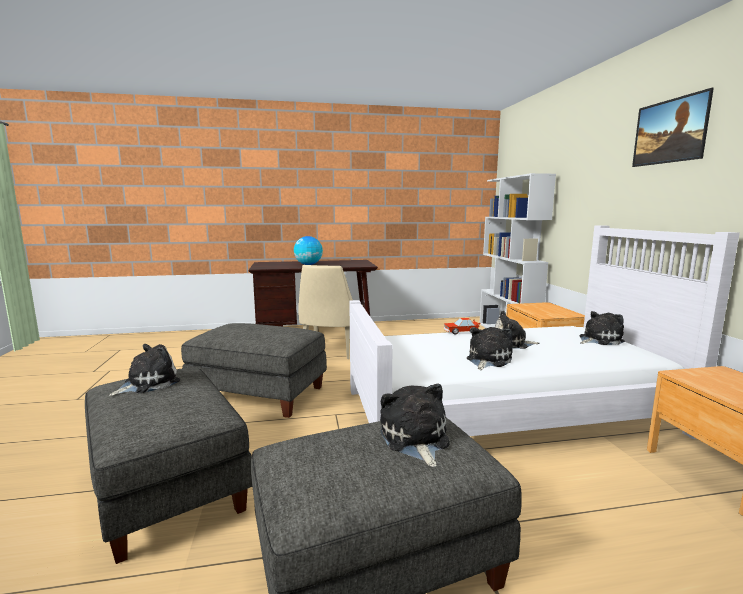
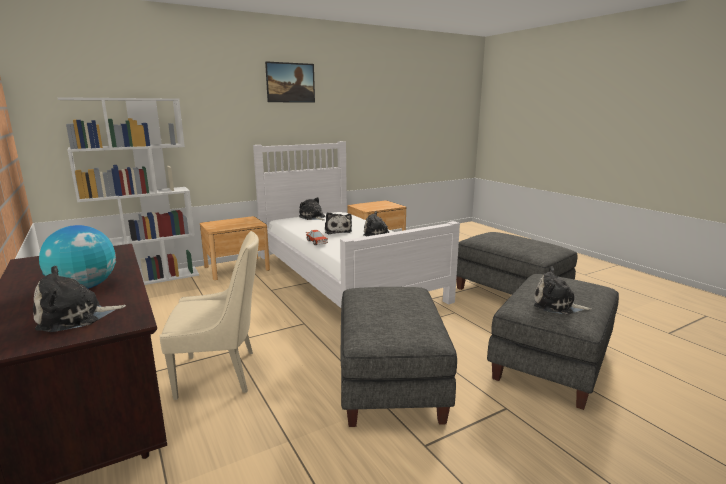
camera: 110 degrees left, 5 degrees up
(415, 439) = (497, 238): plush toy -> plush toy (75, 317)

